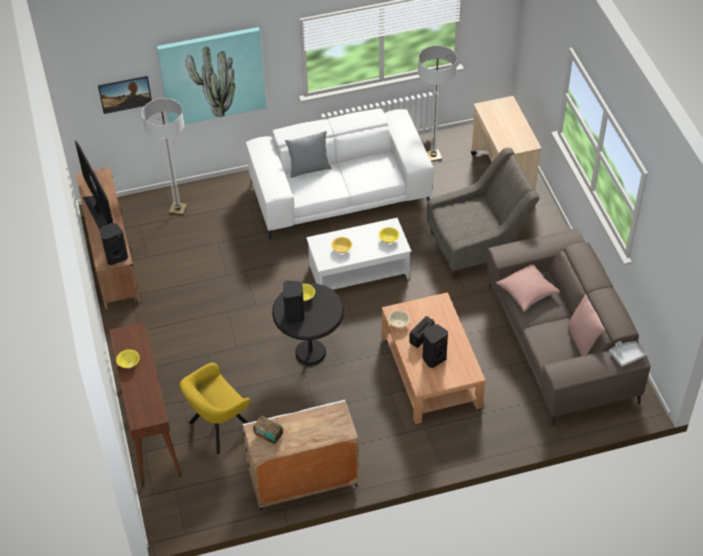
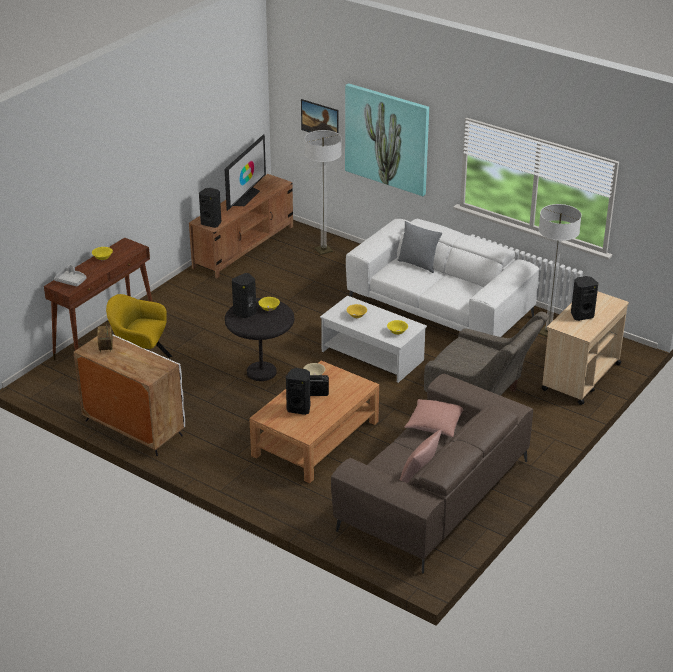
camera: 50 degrees right, 15 degrees down
(505, 130) = (581, 315): none -> black speaker
(626, 355) = (417, 497): grey tray -> grey tray (71, 281)

